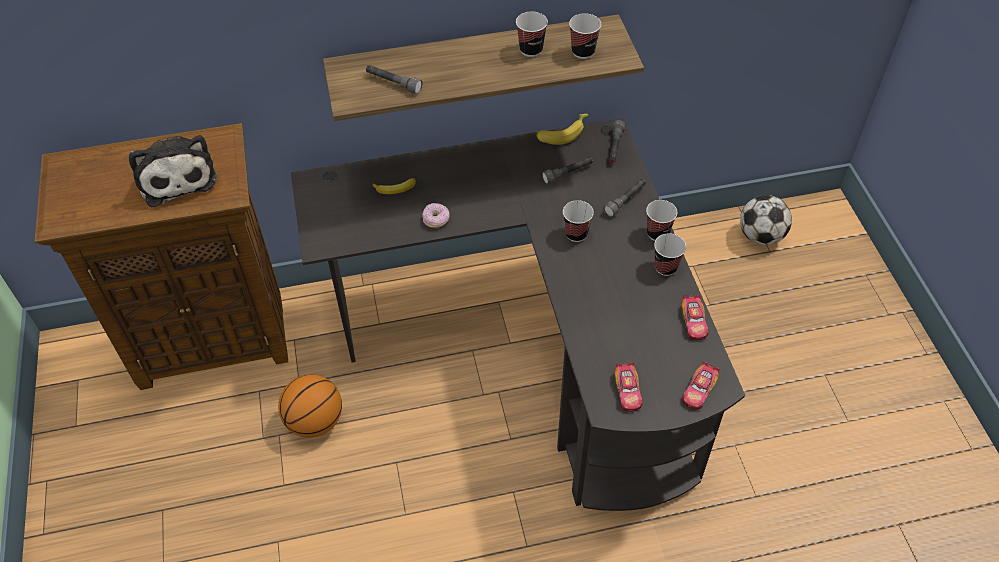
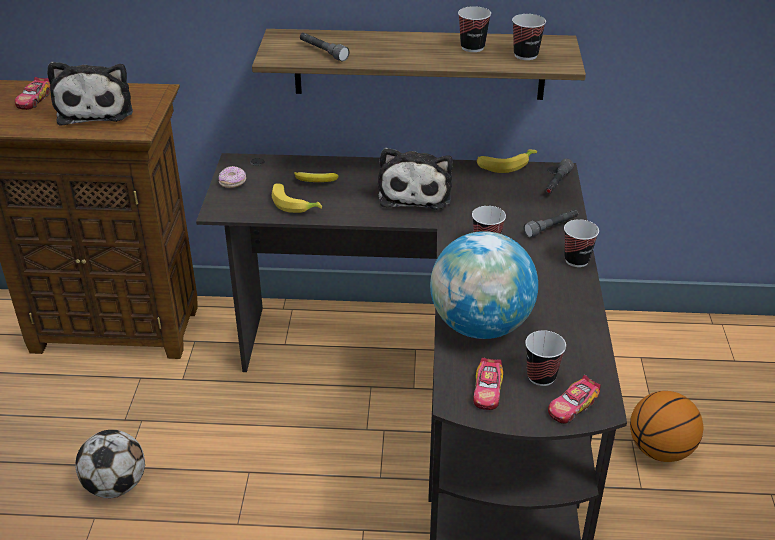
camera: 15 degrees right, 15 degrees down
(315, 421) = (183, 416): basketball -> basketball (660, 450)
(387, 222) = (295, 204): none -> banana
(436, 219) = (345, 210): donut -> donut (233, 183)
(492, 184) = (415, 192): none -> plush toy
(567, 173) = (498, 196): grey flashlight -> none
(600, 325) = (480, 326): none -> globe
(665, 267) = (574, 290): cup -> cup (541, 376)
(693, 322) = (589, 343): toy car -> toy car (33, 100)
(760, 236) = (727, 344): football -> football (116, 485)

